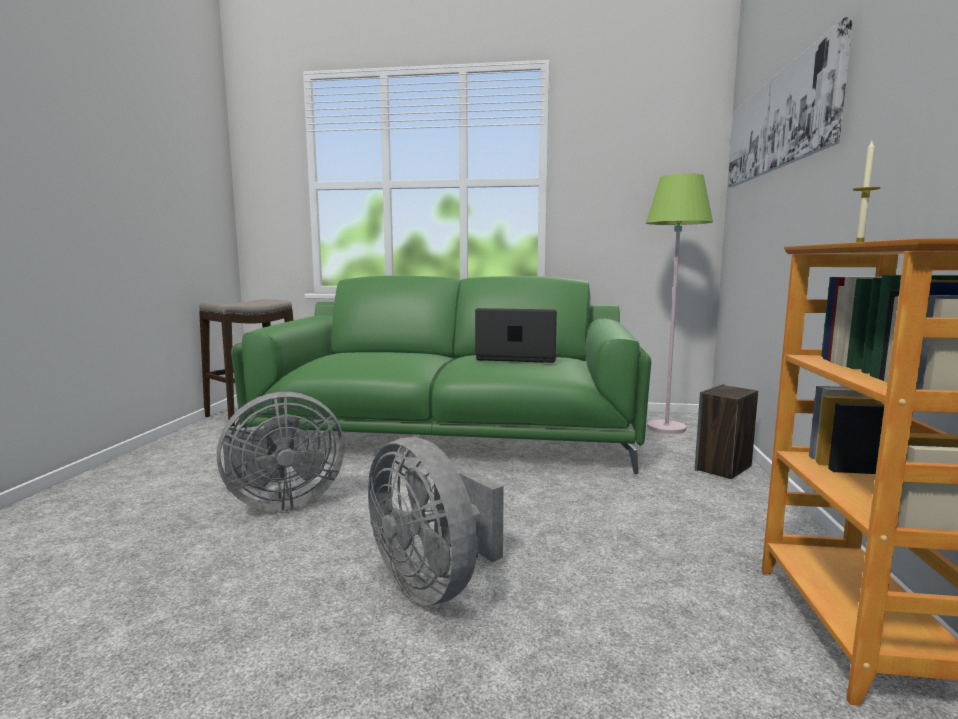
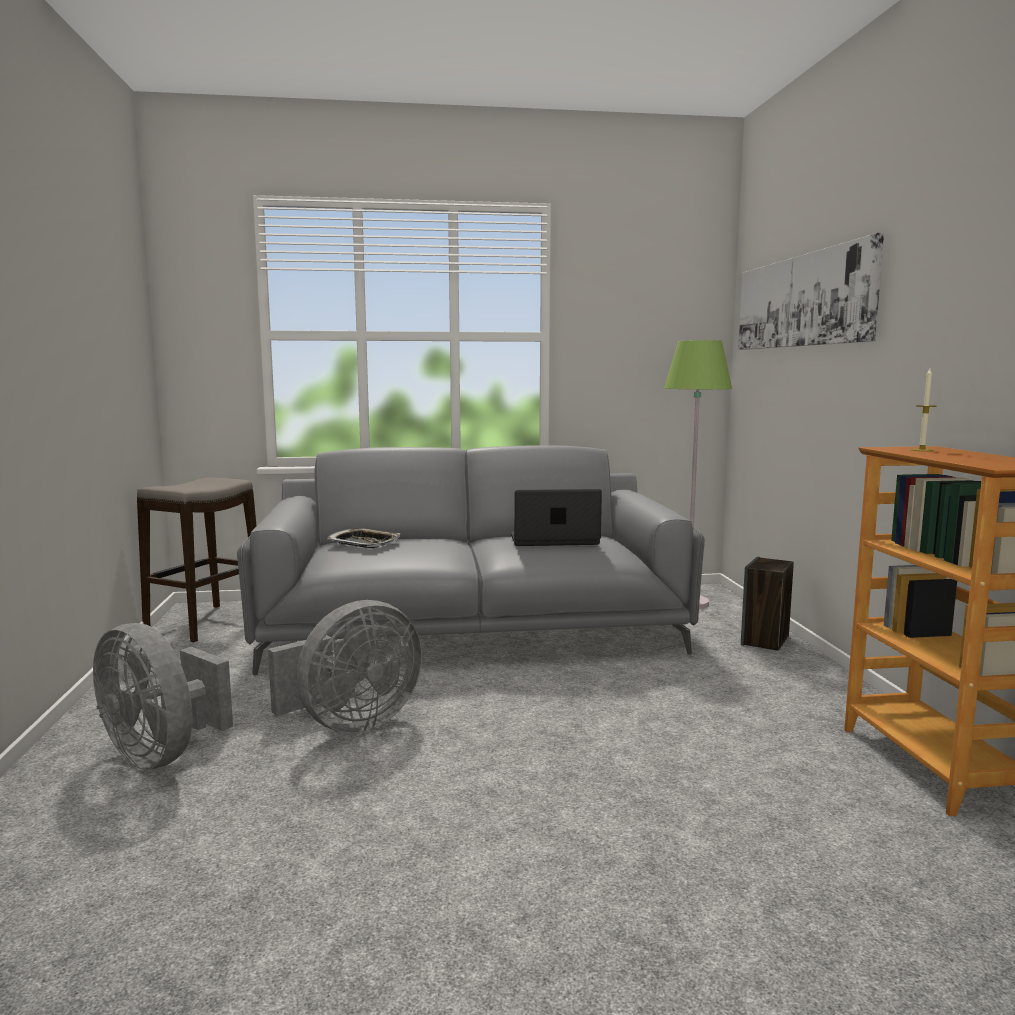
camera: 15 degrees left, 0 degrees up
(355, 352) = (364, 543): none -> tray
(433, 583) = (578, 778): grey fan -> grey fan (162, 754)
(451, 436) = (473, 630): green sofa -> grey sofa

